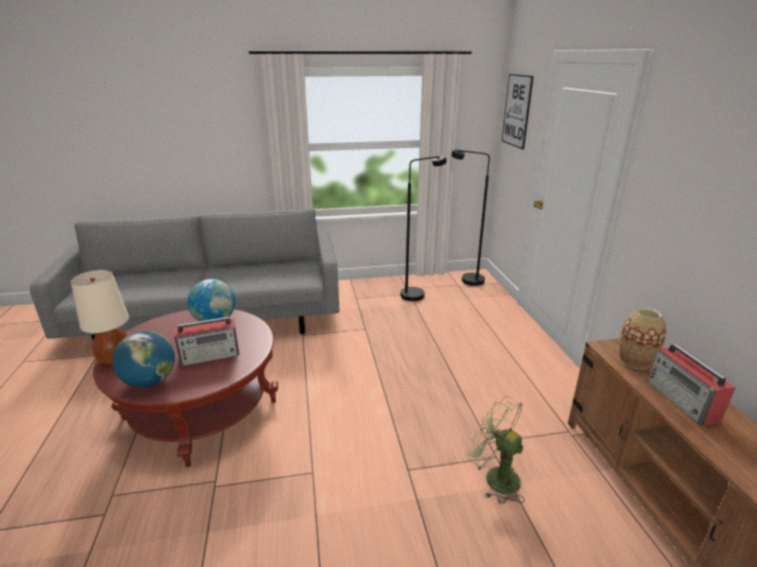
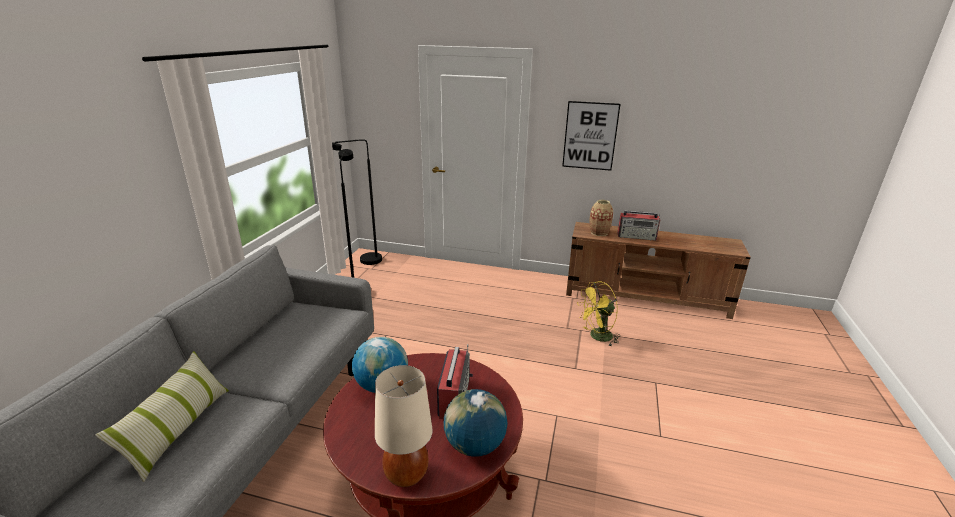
camera: 65 degrees left, 0 degrees up
(157, 278) = (178, 429): none -> pillow
(494, 477) = (597, 337): green fan -> yellow fan
(517, 111) = (372, 97): picture -> picture (590, 136)

